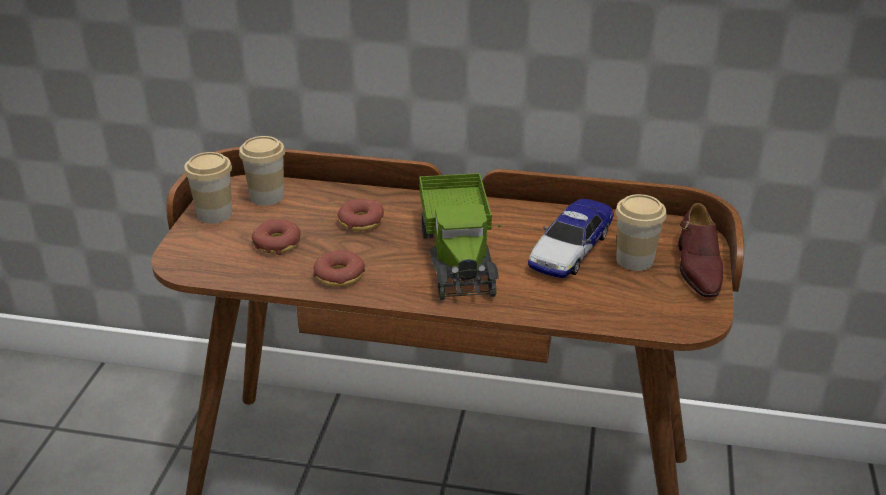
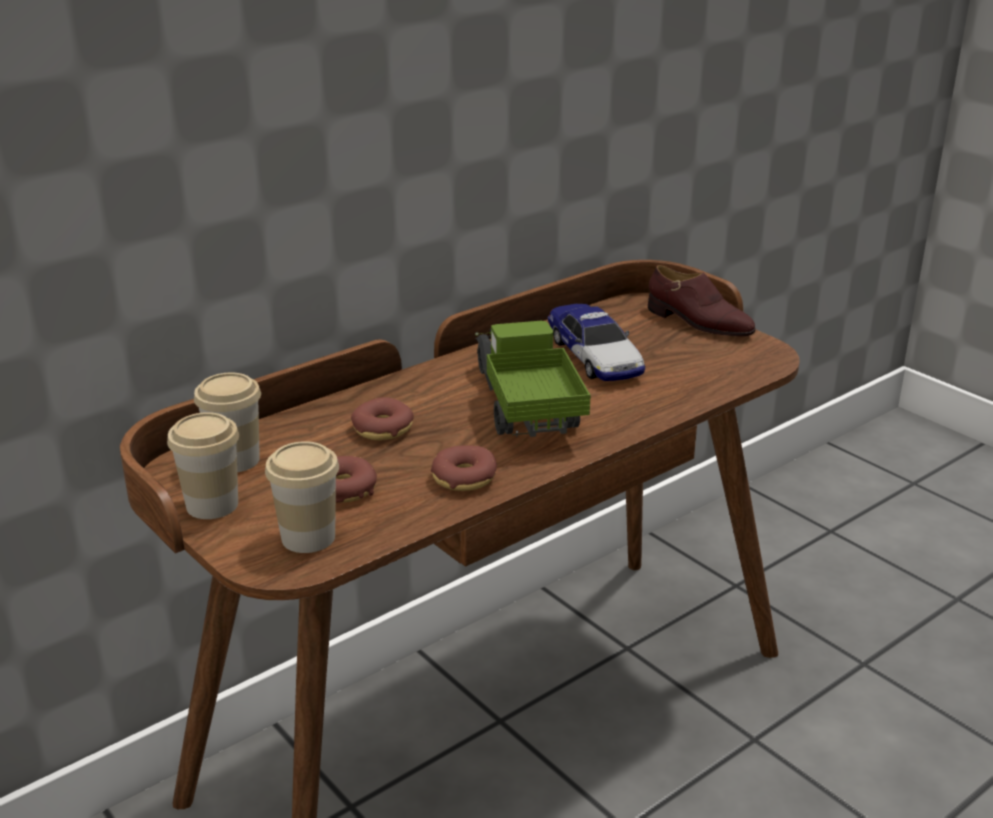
camera: 50 degrees left, 5 degrees down
(459, 255) = (525, 406): toy truck -> toy truck turned 135 degrees counterclockwise
(634, 260) = (652, 339): cup -> cup (308, 537)

